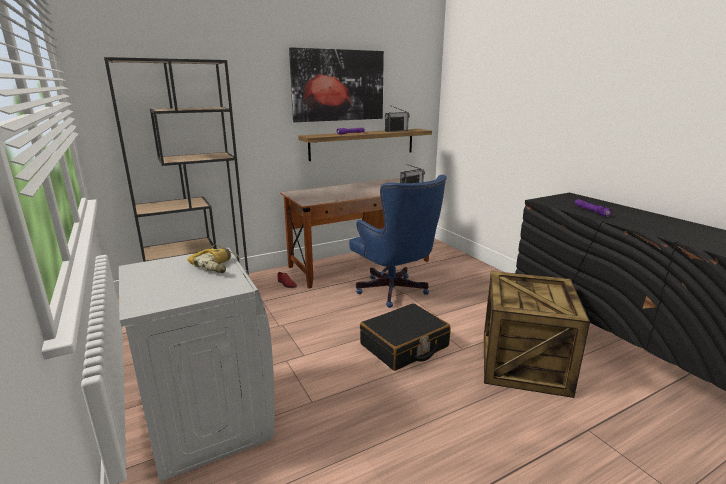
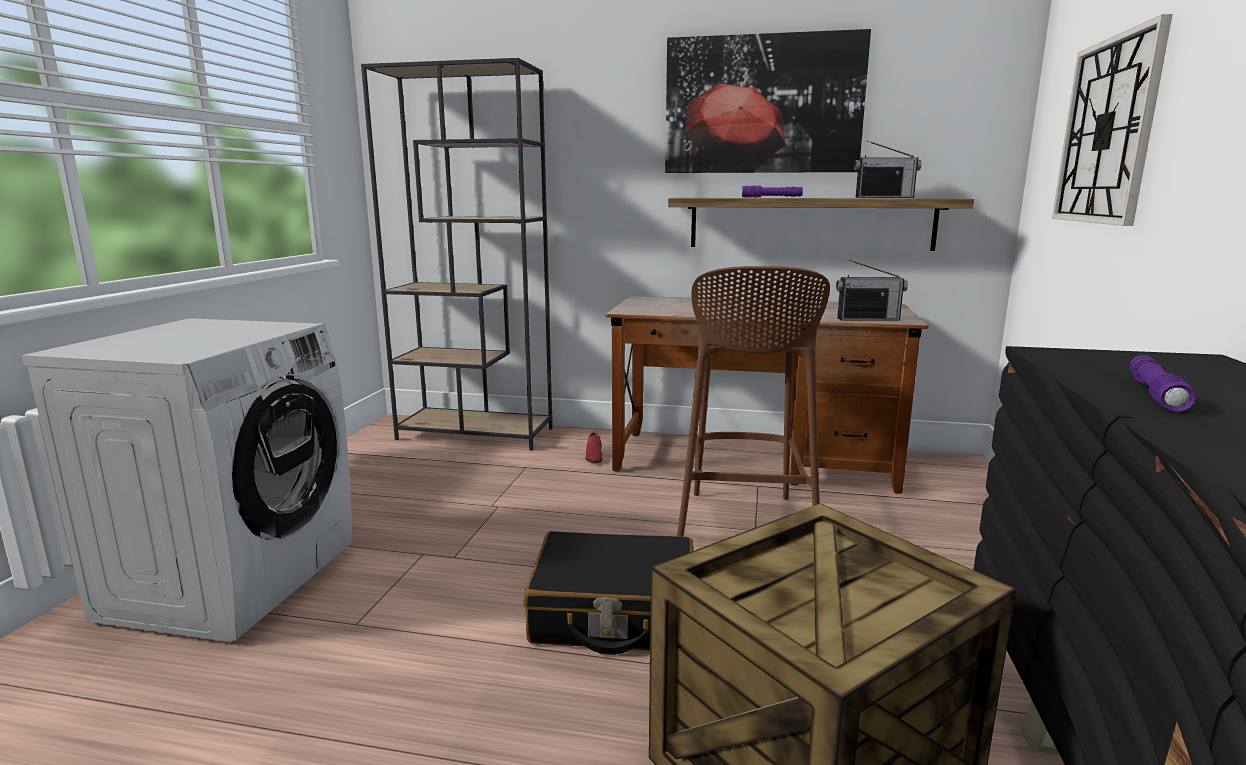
camera: 40 degrees right, 5 degrees down
(217, 265) = (250, 334): power drill -> none
(394, 292) = (744, 523): blue office chair -> brown stool
(494, 108) = (1107, 131): none -> wall clock

